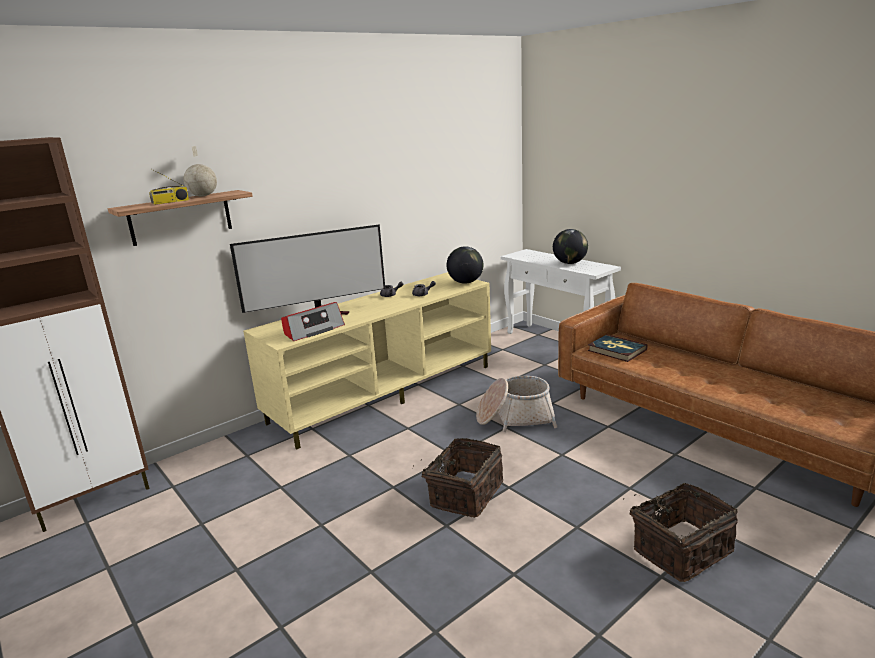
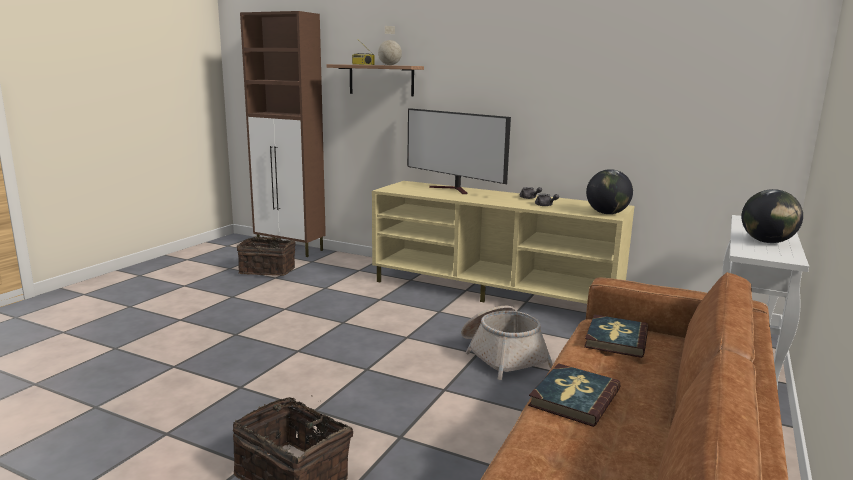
camera: 65 degrees right, 5 degrees down
(313, 330) = (418, 192): radio -> none
(464, 493) = (346, 351): basket -> basket (268, 270)
(701, 380) = (574, 398): none -> book

